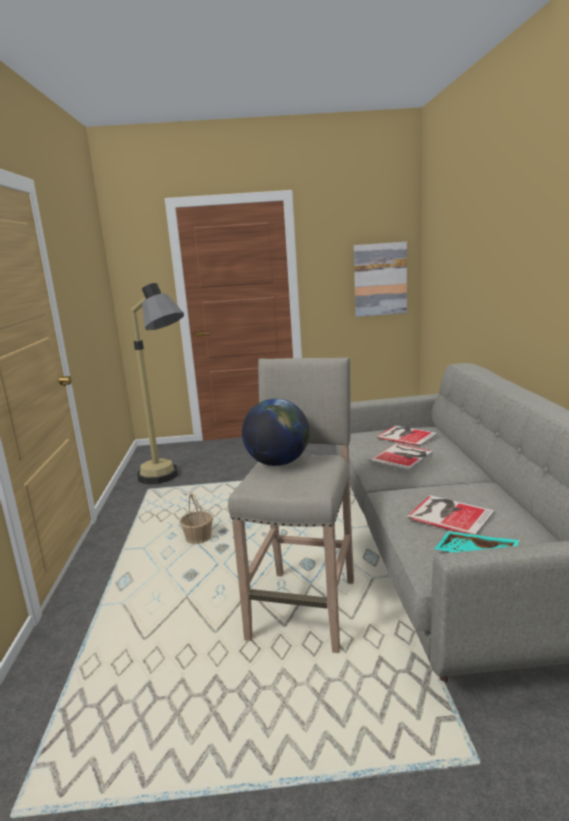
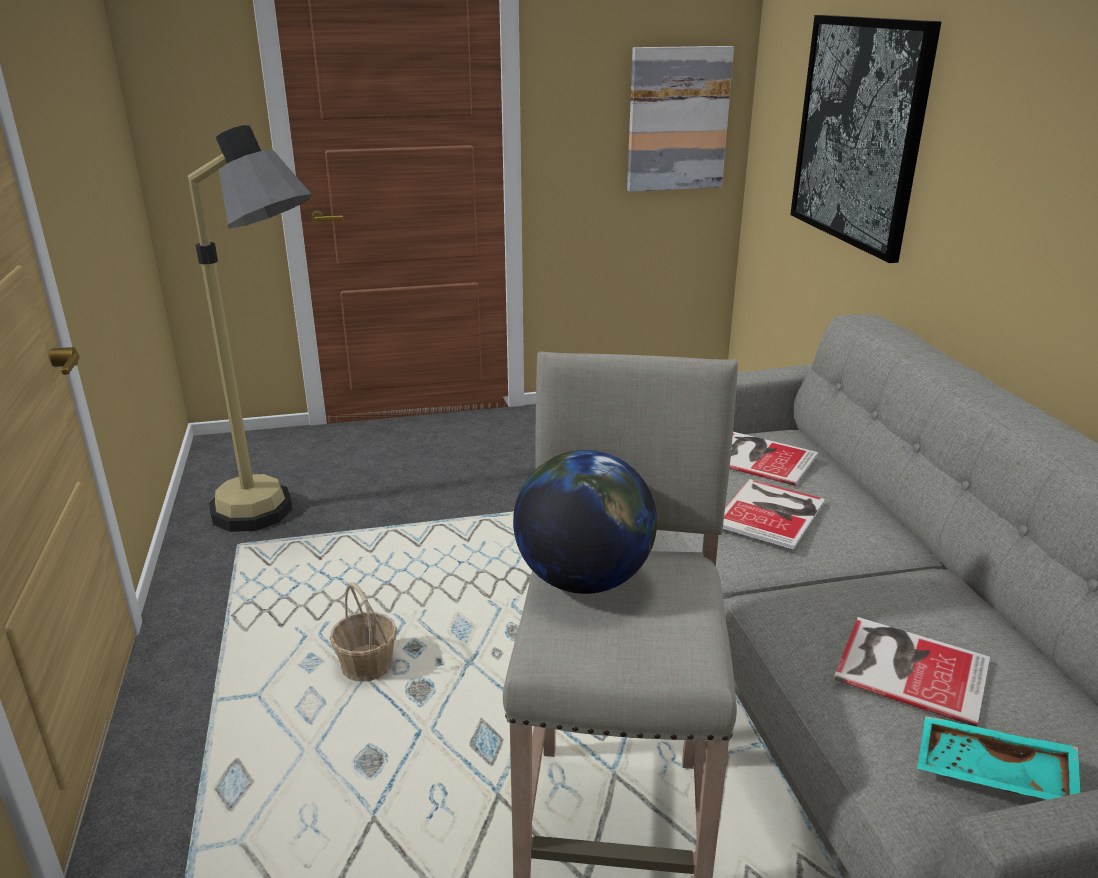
camera: 10 degrees left, 10 degrees up
(461, 273) = (859, 132): none -> picture

